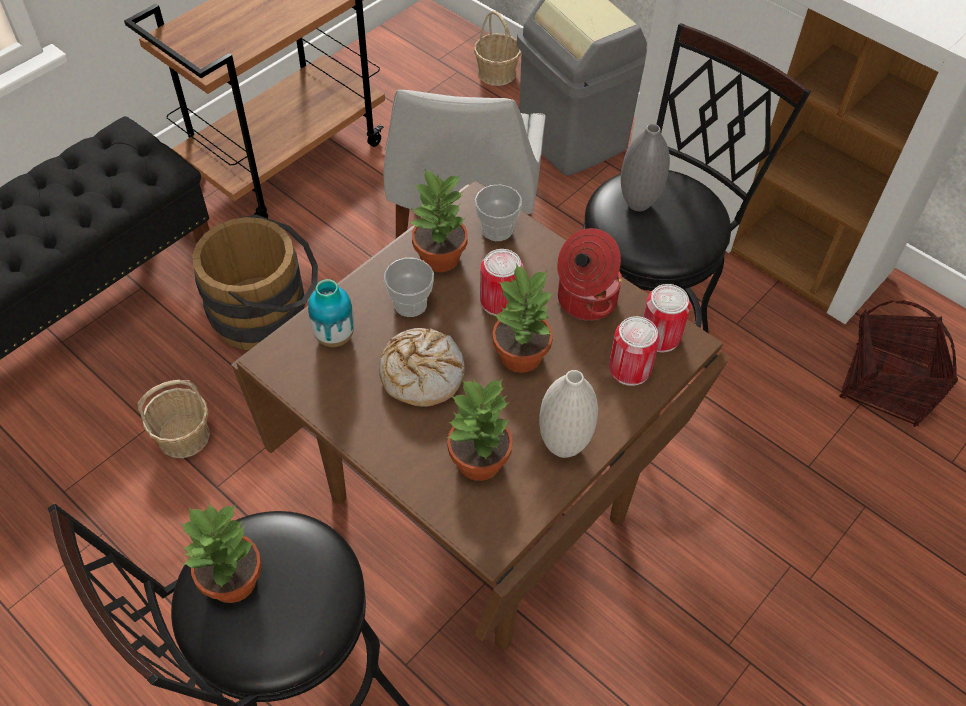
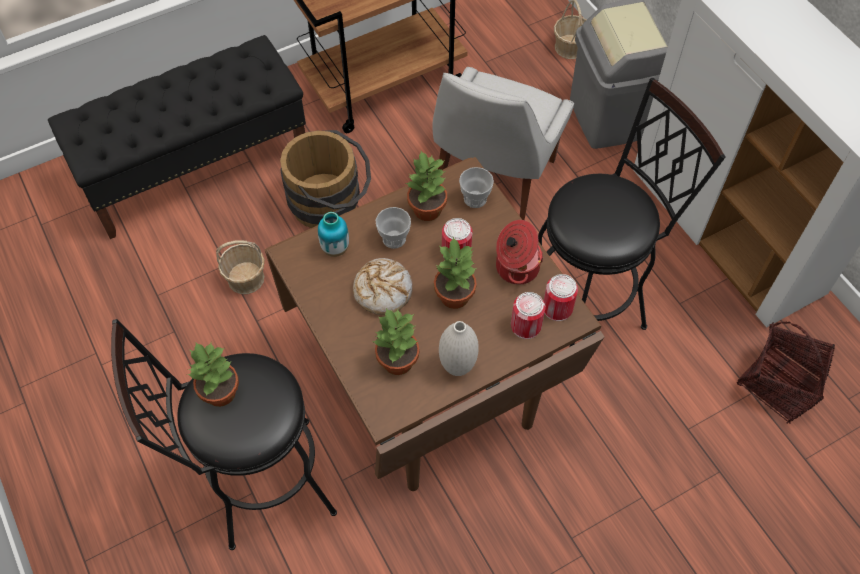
camera: 20 degrees right, 5 degrees up
(638, 204) = (591, 202): grey vase -> none

